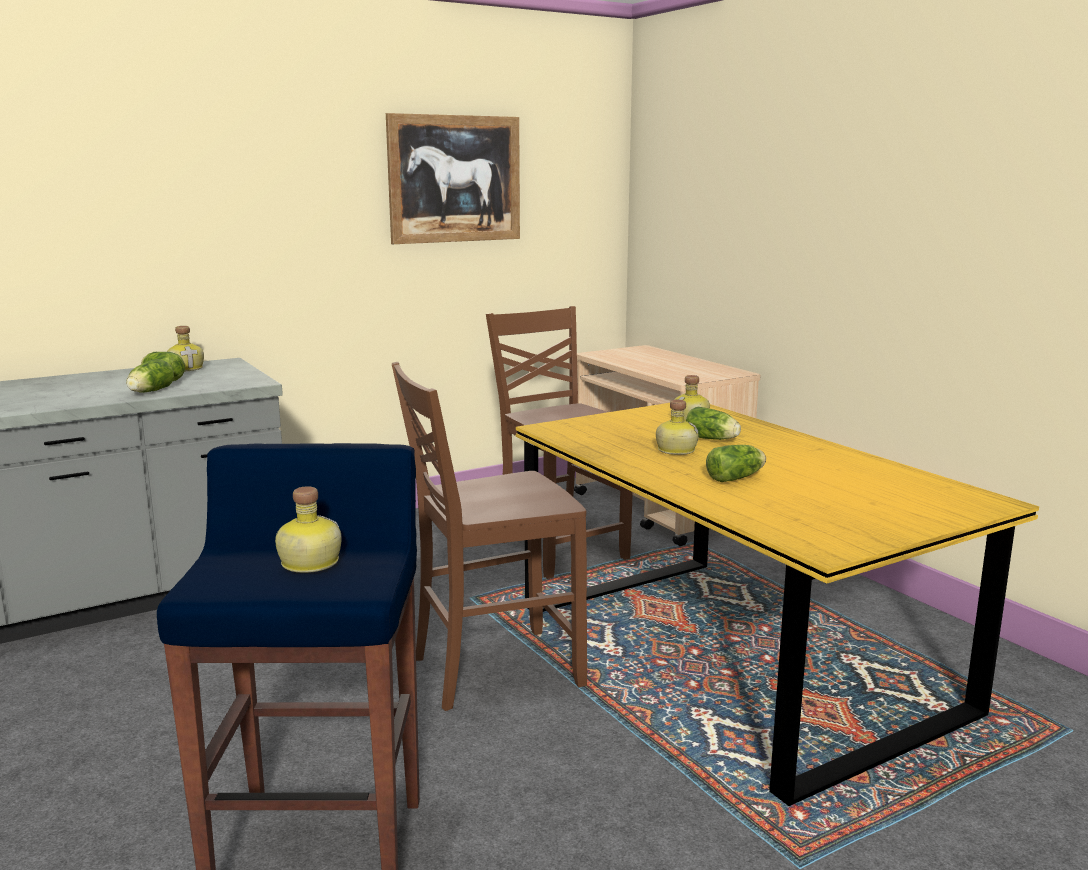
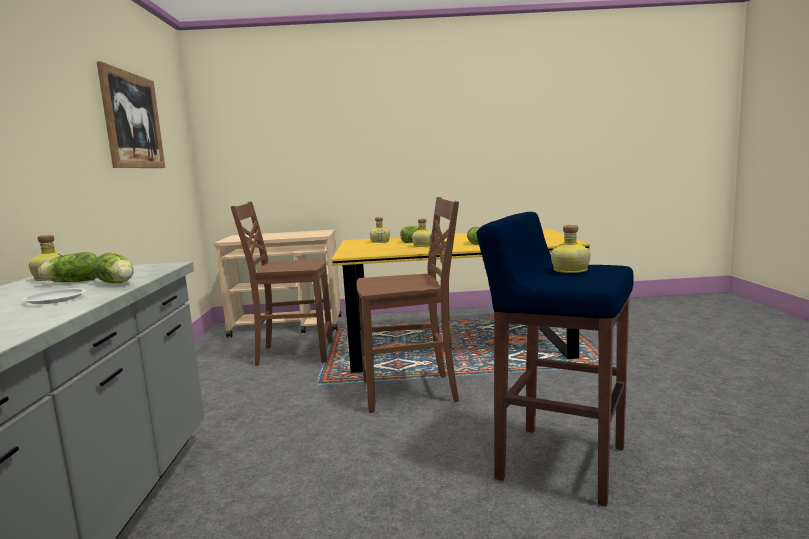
camera: 60 degrees left, 5 degrees down
(79, 394) = (55, 299): none -> white plate
(492, 670) = (411, 392): brown chair -> brown chair turned 105 degrees counterclockwise

